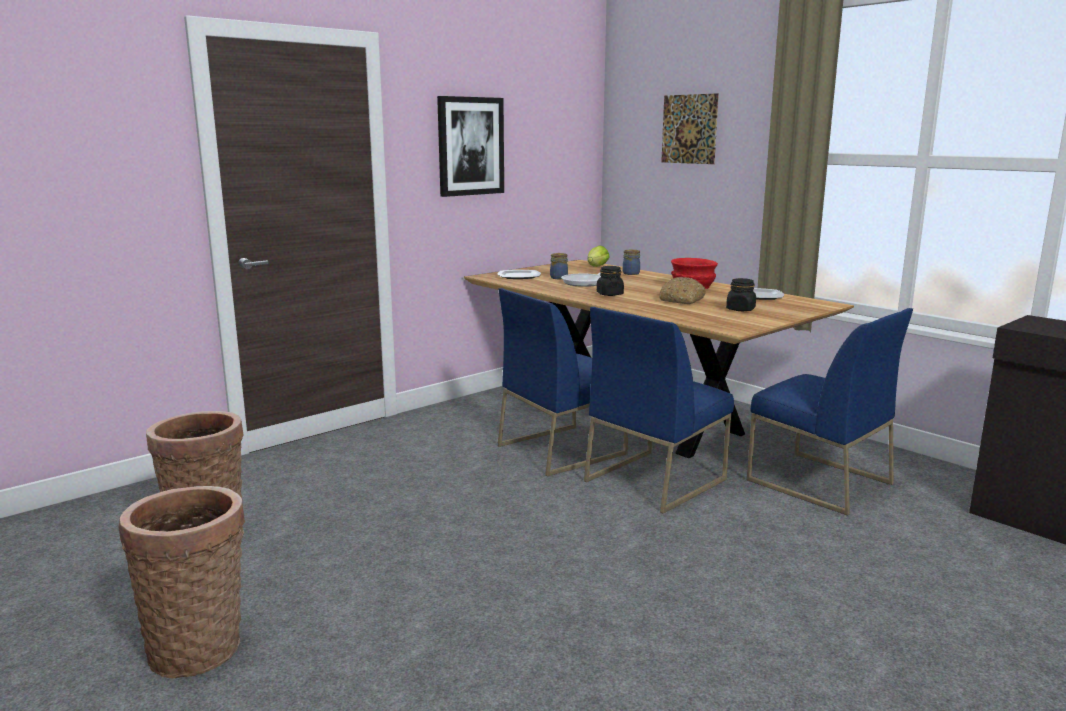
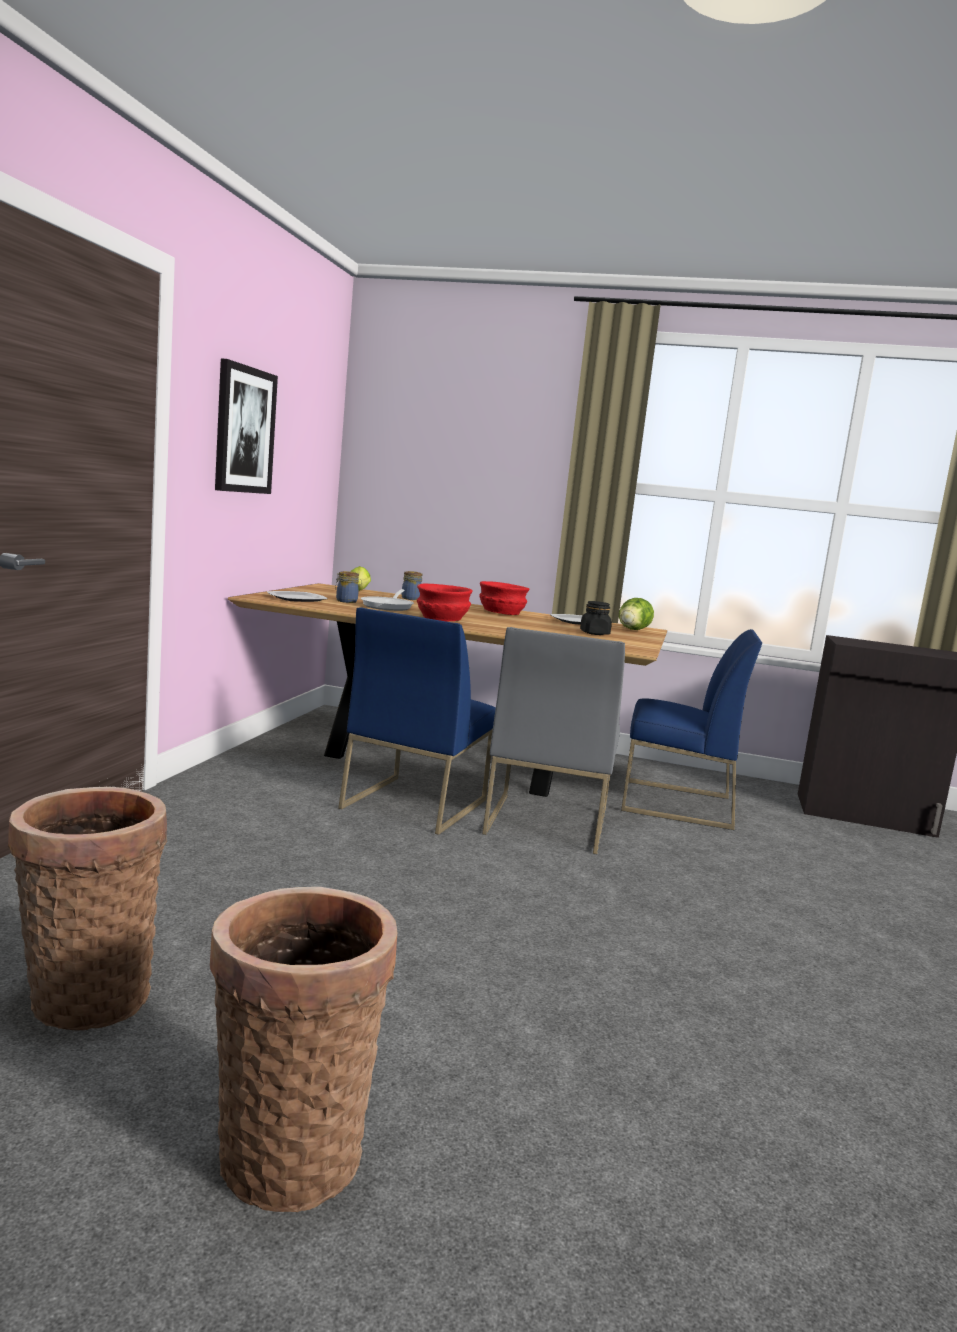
camera: 35 degrees left, 5 degrees down
(609, 294) = (442, 618): black jar -> red bowl
(655, 479) = (545, 822): blue chair -> grey chair
(682, 300) = (524, 625): bread -> none
(689, 129) = (463, 443): picture -> none
(801, 305) = (632, 630): none -> lettuce

